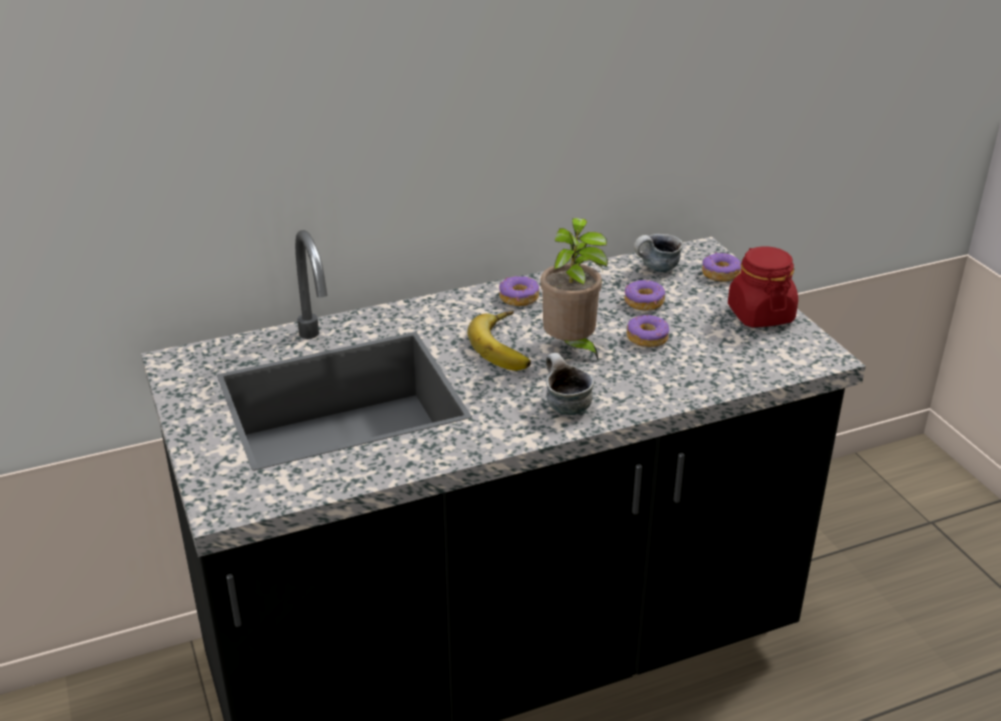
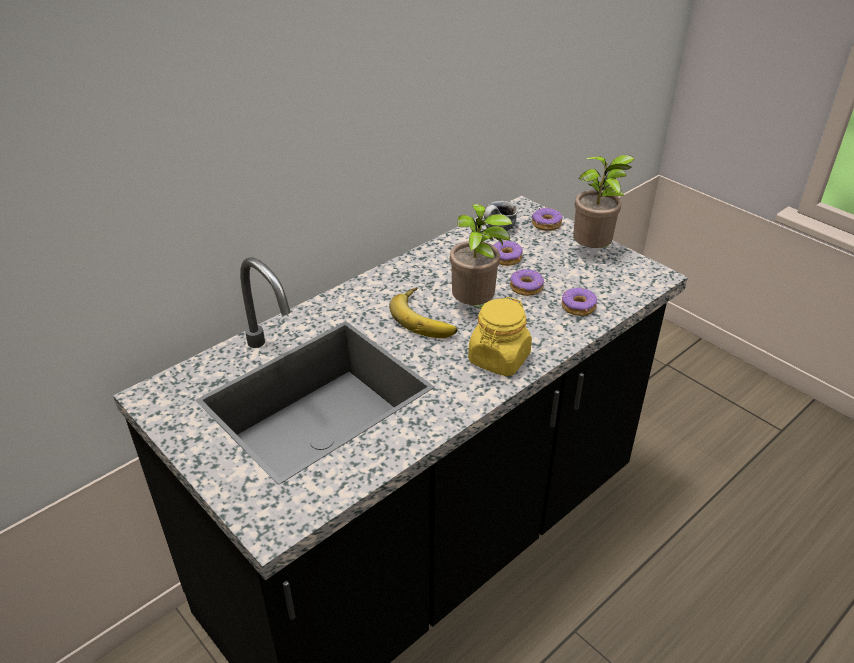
camera: 20 degrees left, 5 degrees up
(519, 298) = (410, 274): donut -> donut (578, 307)
(563, 405) = (499, 359): mug -> yellow jar
(760, 314) = (593, 251): red jar -> potted plant

